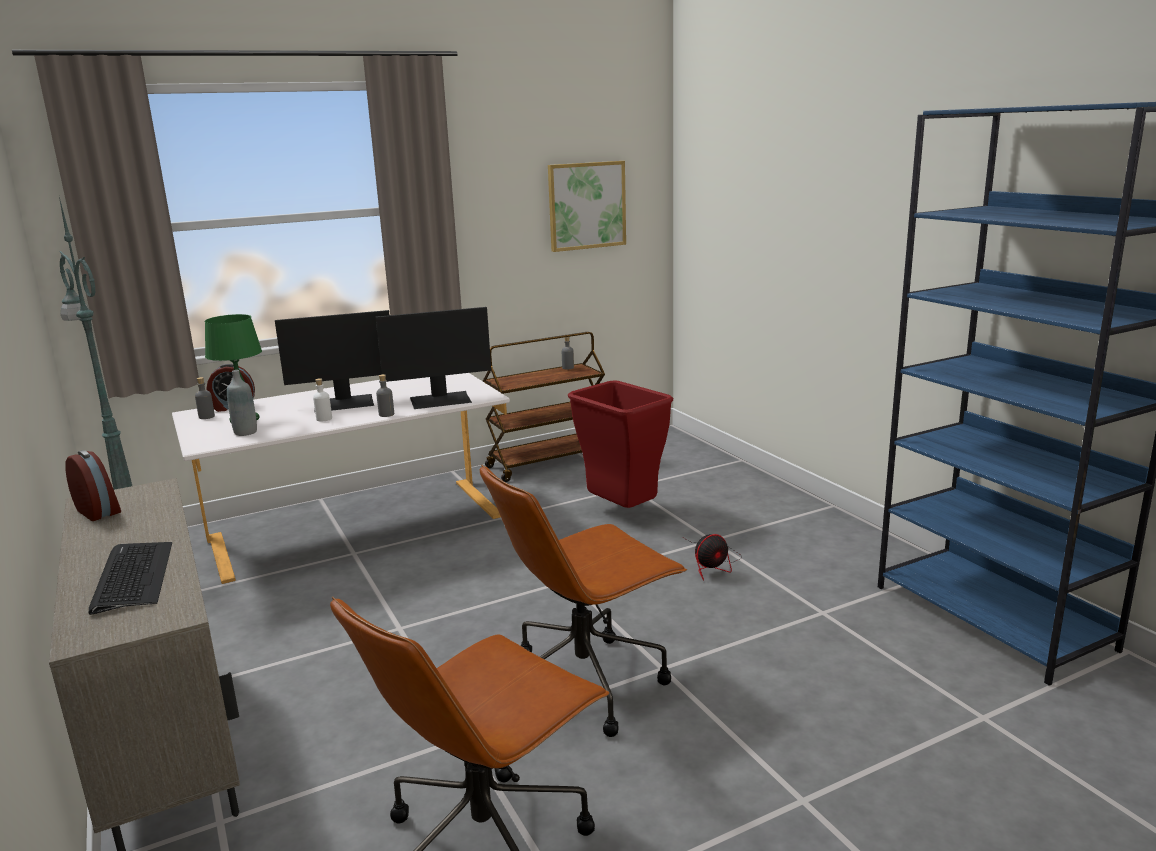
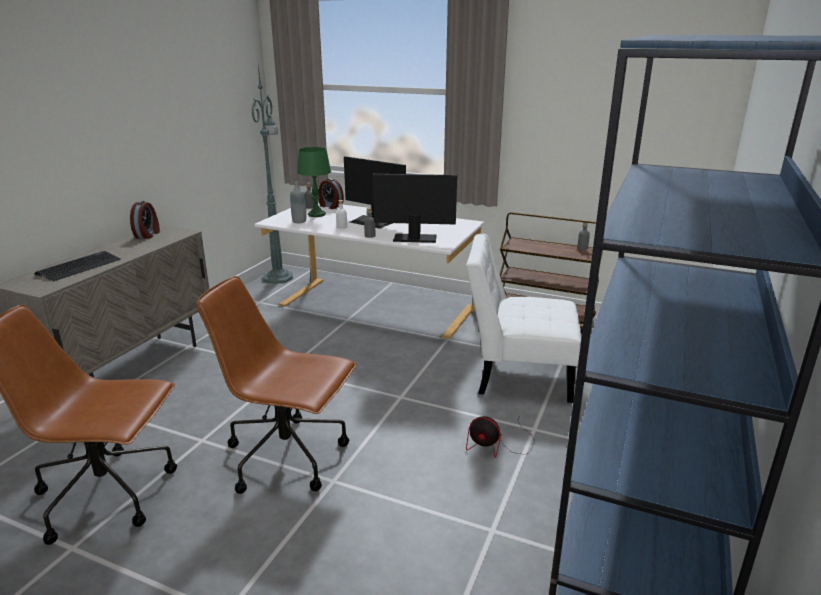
camera: 50 degrees right, 5 degrees up
(441, 400) = (414, 238): monitor -> monitor turned 150 degrees clockwise
(586, 205) = (637, 109): picture -> none
(620, 512) = (517, 375): red trash can -> white chair

